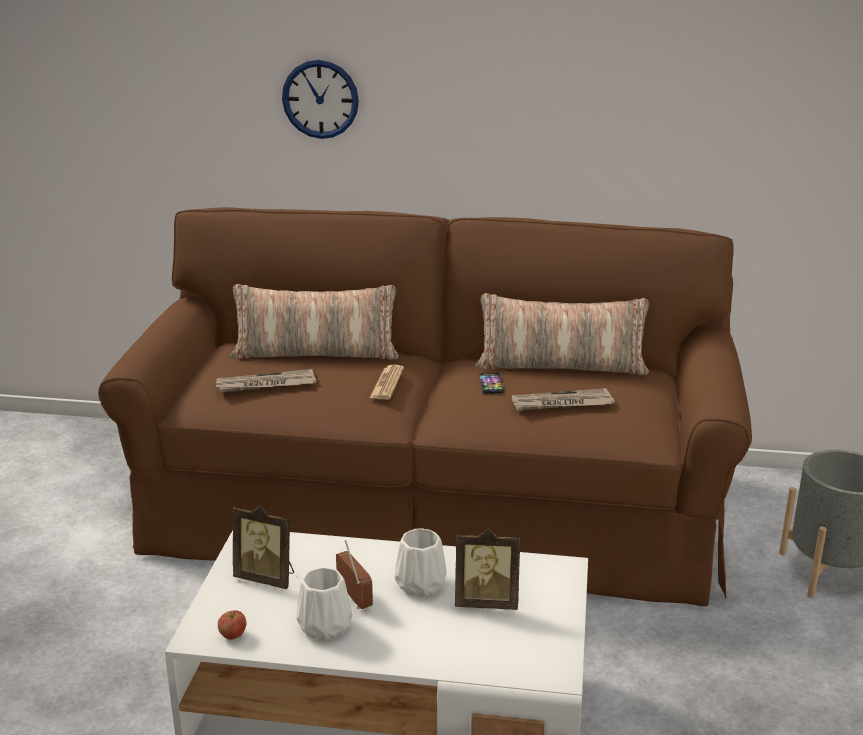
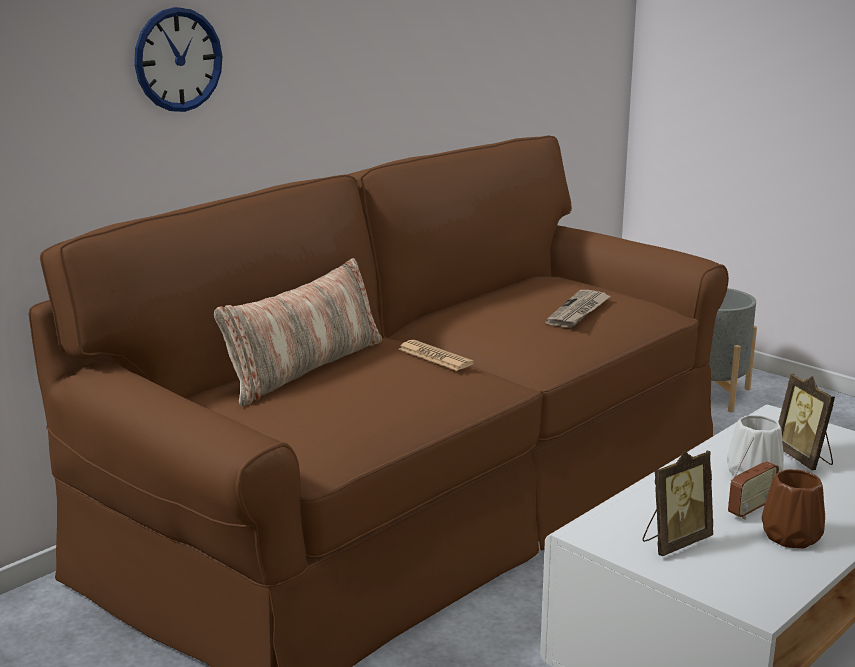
camera: 55 degrees left, 5 degrees down
(233, 635) = (771, 587): apple -> none
(265, 385) = (351, 404): newspaper -> none
(326, 626) = (790, 536): white vase -> brown vase
(354, 598) = (750, 510): radio -> radio turned 135 degrees clockwise
(486, 602) = (804, 458): picture frame -> picture frame turned 120 degrees clockwise
(491, 384) = (502, 323): phone -> none
(561, 366) = (499, 295): pillow -> none

